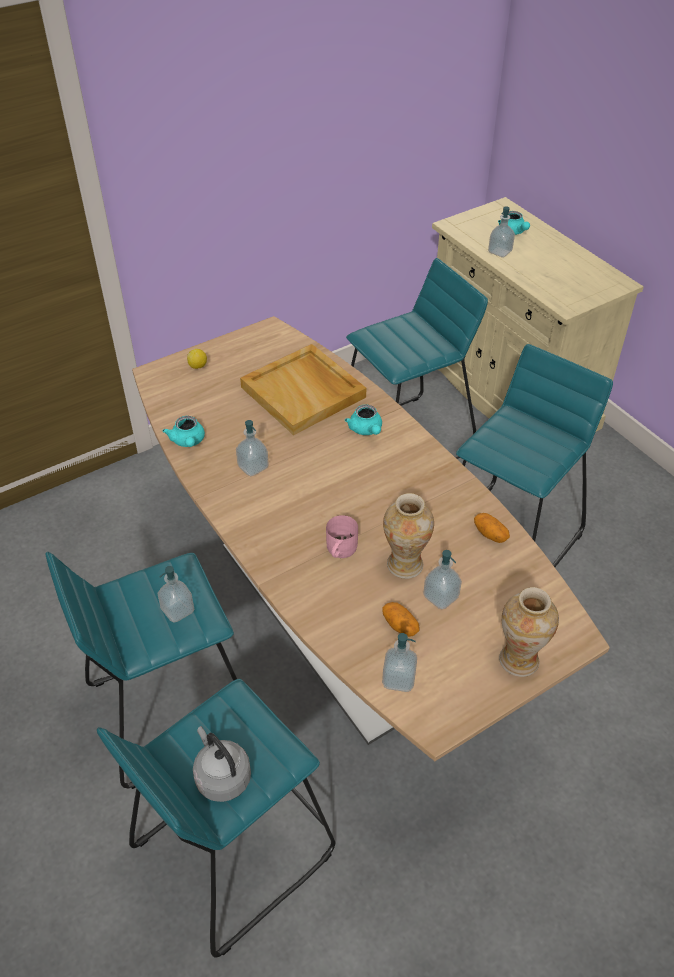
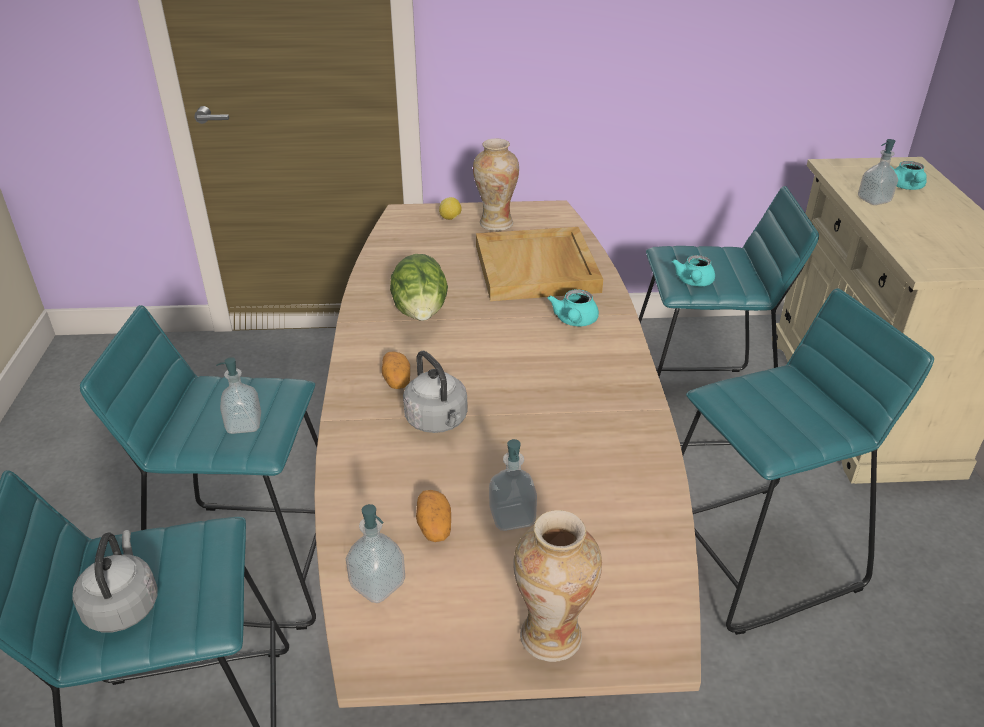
camera: 30 degrees right, 10 degrees down
(188, 442) = (379, 274): turquoise teapot -> turquoise teapot (694, 282)
(253, 467) = (421, 314): soap dispenser -> lettuce
(340, 550) = (438, 421): pink mug -> grey kettle
(405, 565) = (499, 465): vase -> vase (496, 223)
(490, 534) = (636, 475): potato -> potato (397, 380)

